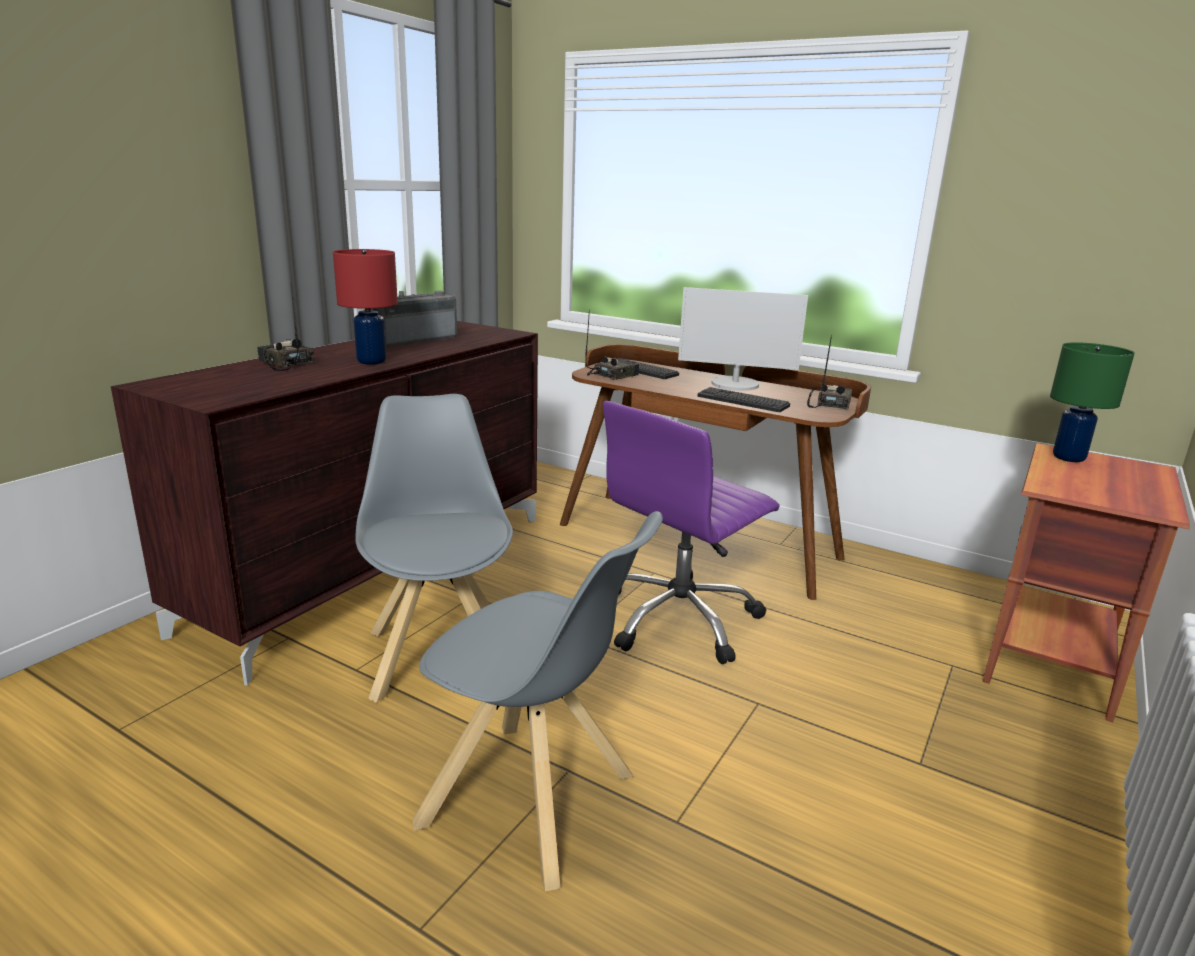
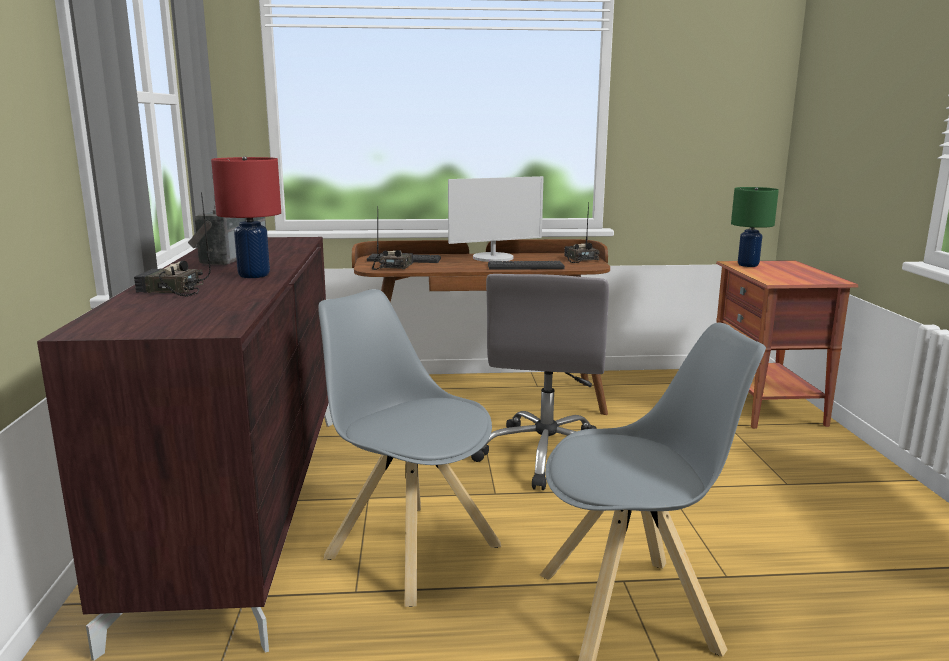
camera: 35 degrees left, 5 degrees down
(679, 619) = (546, 456): purple office chair -> grey office chair

